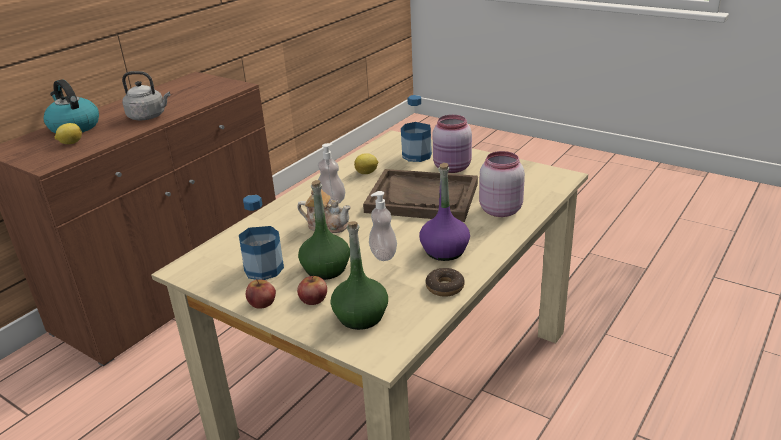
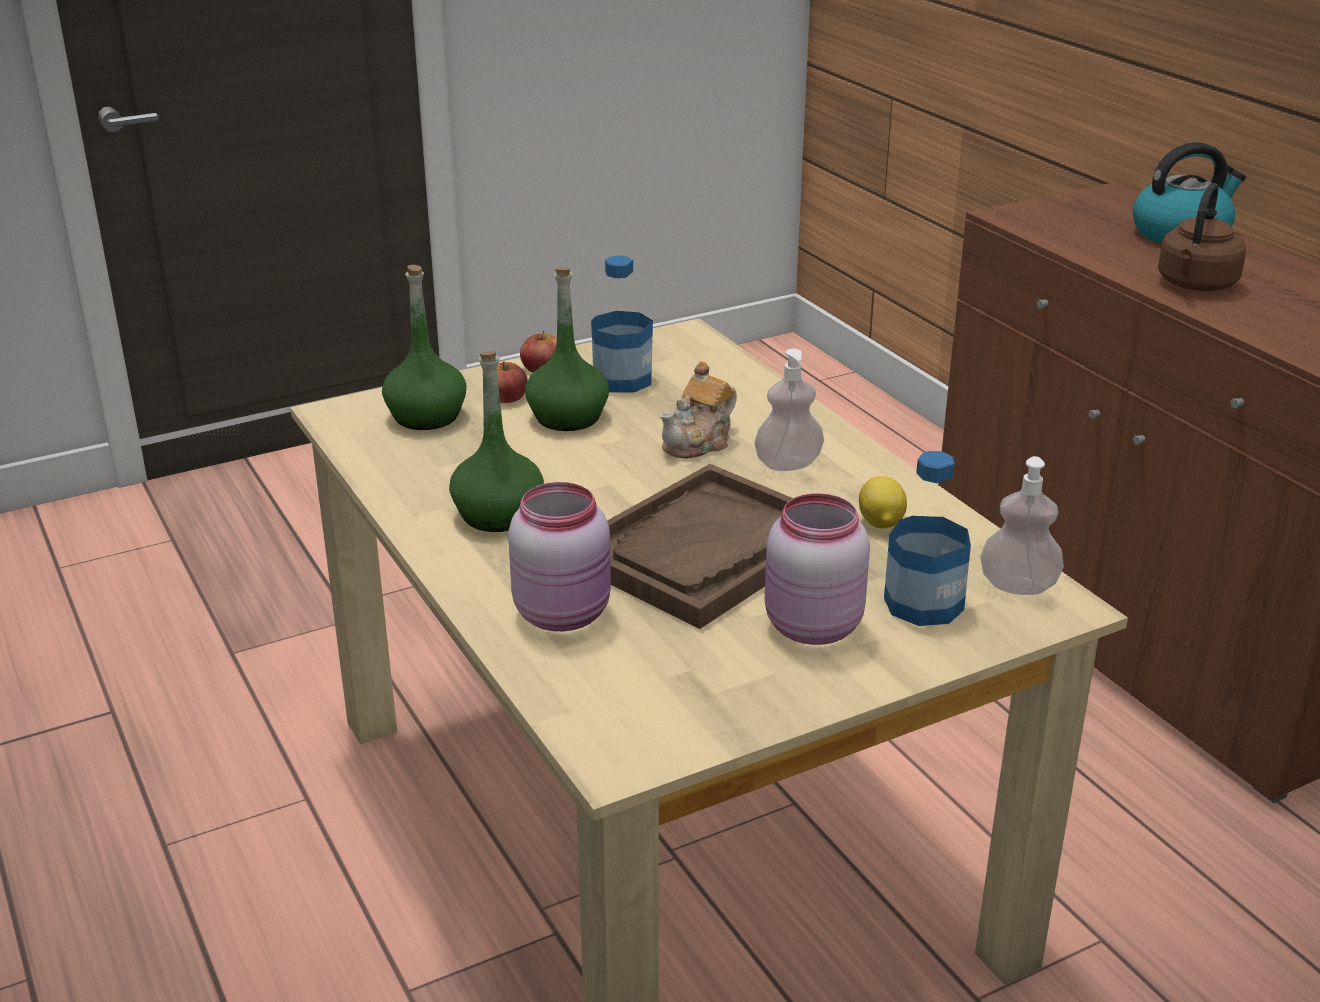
camera: 115 degrees right, 0 degrees up
(71, 143) = (1095, 230): lemon -> none
(149, 116) = (1195, 285): grey kettle -> brown kettle
(383, 254) = (552, 465): soap dispenser -> soap dispenser (1018, 586)
(444, 251) = (498, 515): purple bottle -> green bottle
(445, 287) = (406, 486): donut -> none

